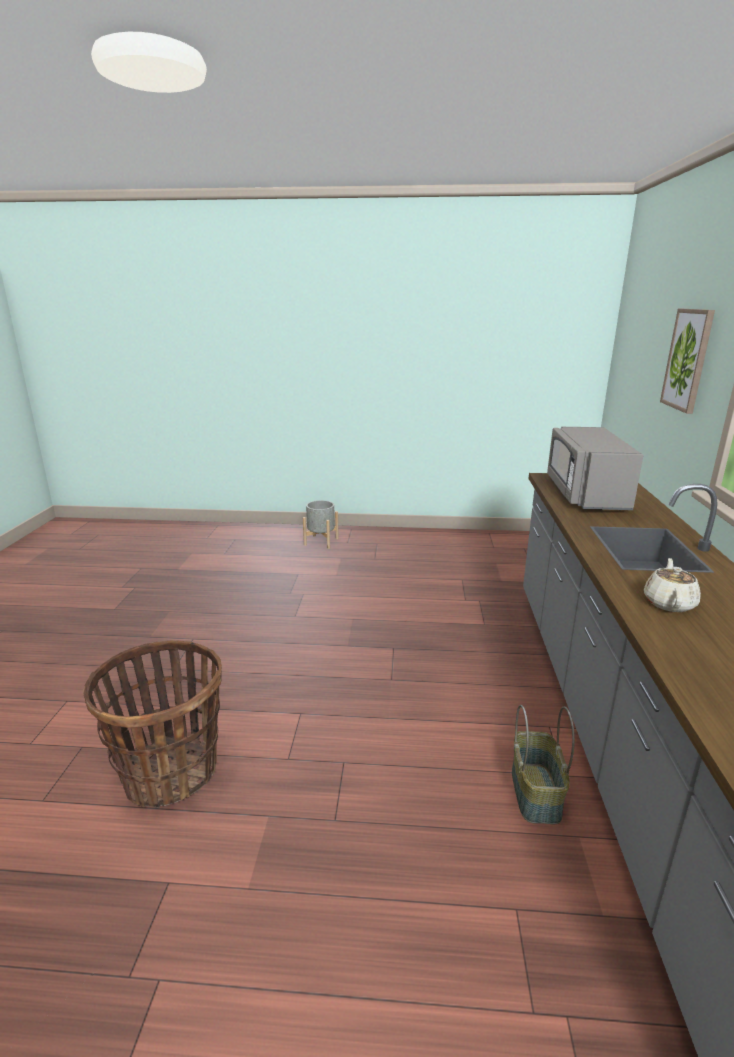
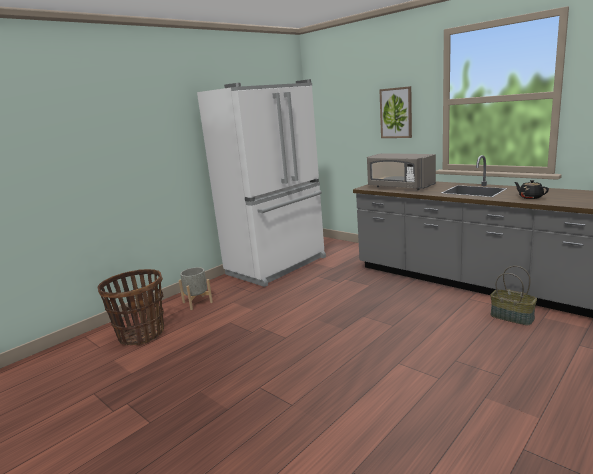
camera: 50 degrees left, 5 degrees down
(170, 772) = (418, 429): basket -> basket (141, 334)
(456, 546) = (278, 266): none -> white fridge
(669, 603) = (530, 197): beige teapot -> black teapot

